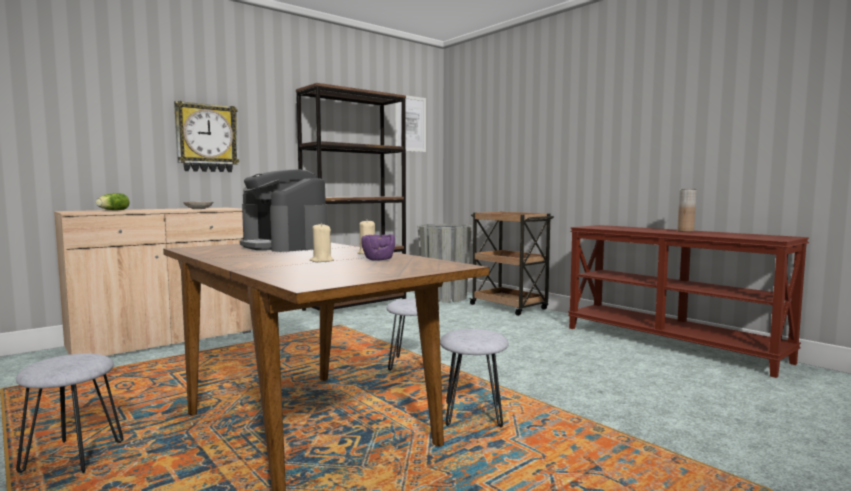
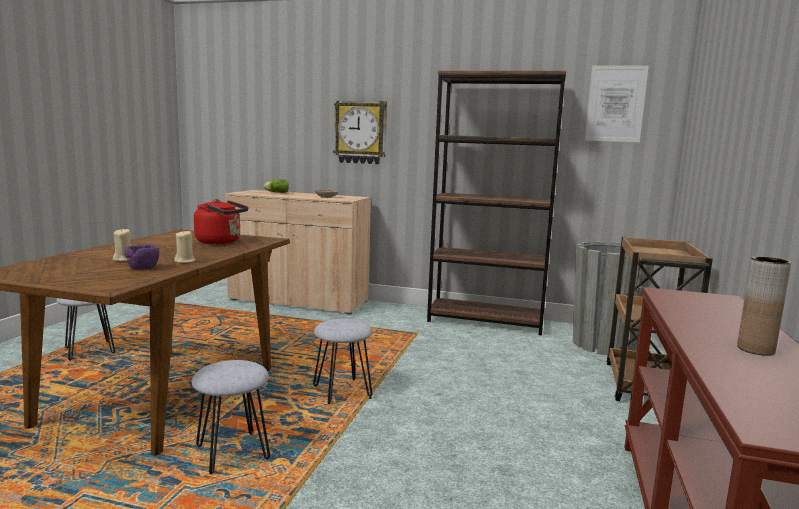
camera: 55 degrees right, 5 degrees up
(285, 246) = (221, 242): coffee machine -> red kettle

